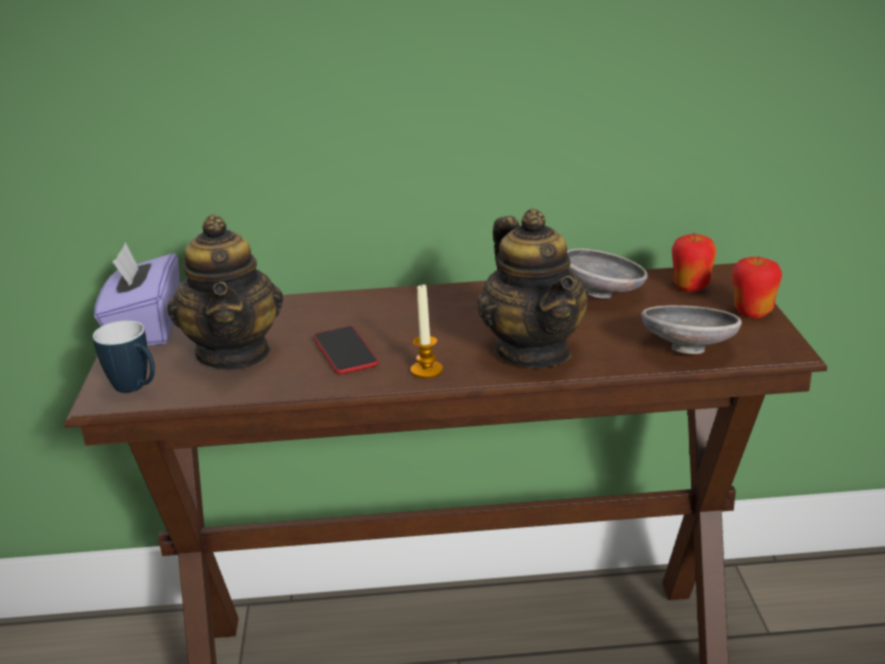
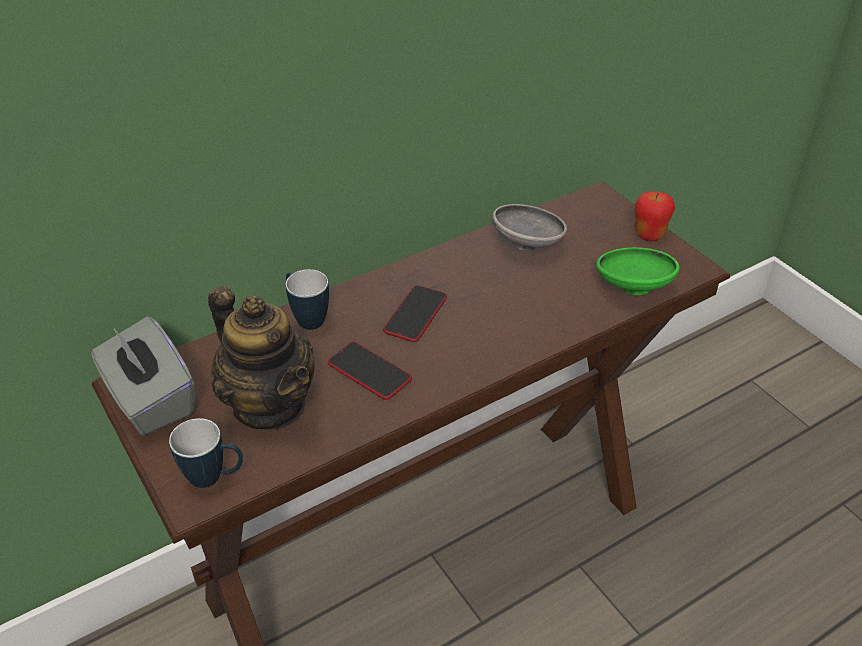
camera: 30 degrees left, 15 degrees up
(145, 328) = (150, 400): purple tissue box -> grey tissue box
(330, 304) = (306, 318): none -> mug
(426, 370) = (456, 371): candle -> none
(432, 322) = (415, 314): none -> phone
(534, 351) = (523, 324): teapot -> none
(689, 348) = (633, 286): grey bowl -> green bowl
(691, 287) = (586, 218): apple -> none

